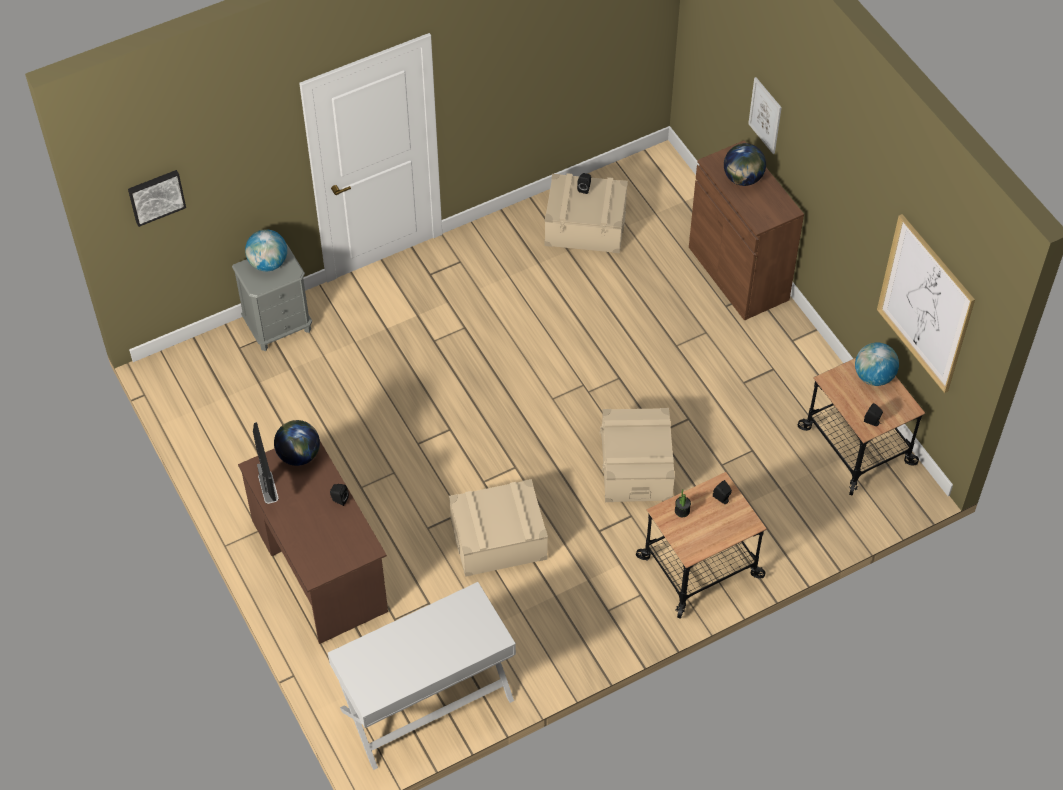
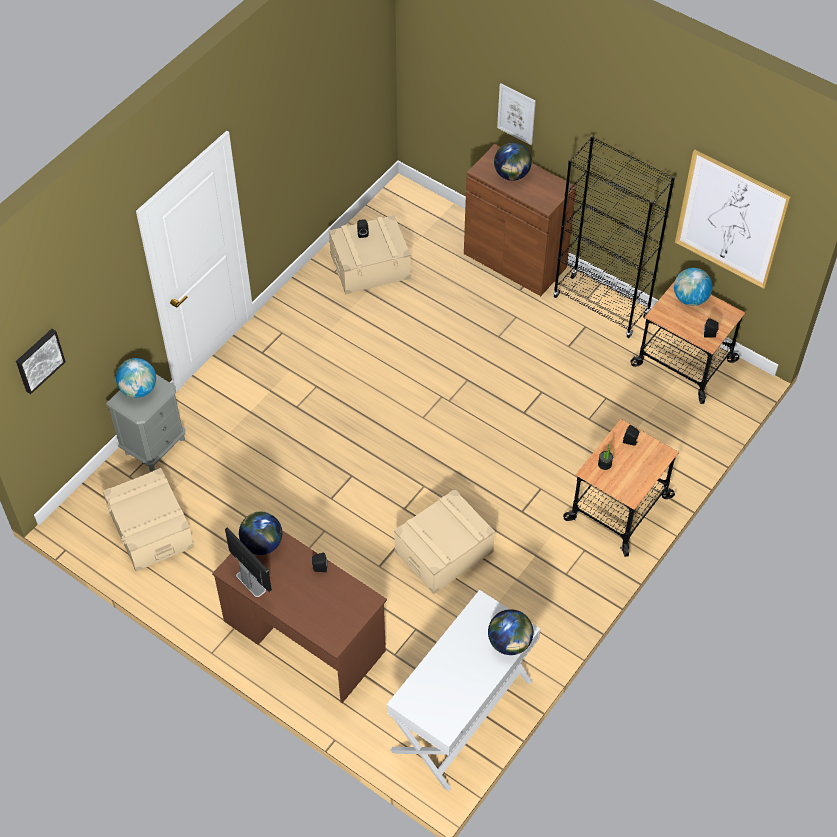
camera: 25 degrees left, 0 degrees up
(477, 644) = (509, 642): none -> globe
(636, 467) = (522, 447): beige storage box -> beige storage box (151, 530)
(802, 354) = (601, 306): none -> black bookcase

